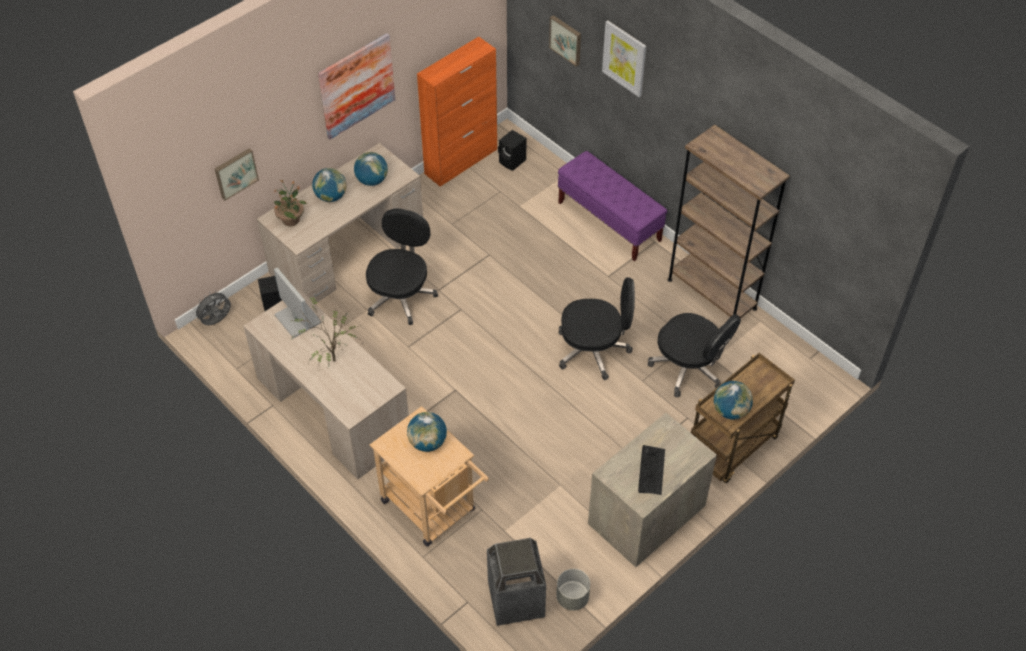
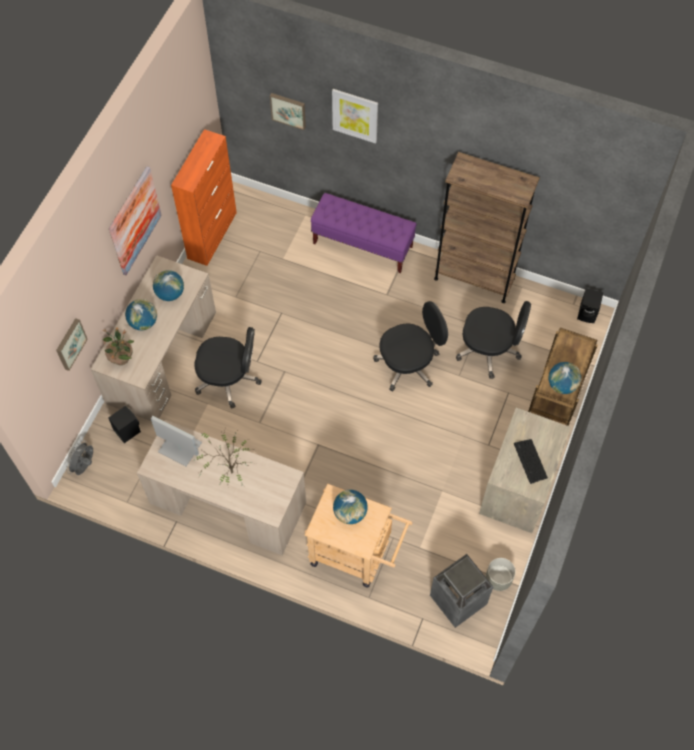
camera: 25 degrees left, 10 degrees up
(401, 295) = (229, 379): black office chair -> black office chair turned 105 degrees clockwise
(513, 161) = (256, 219): black speaker -> black speaker (588, 314)

